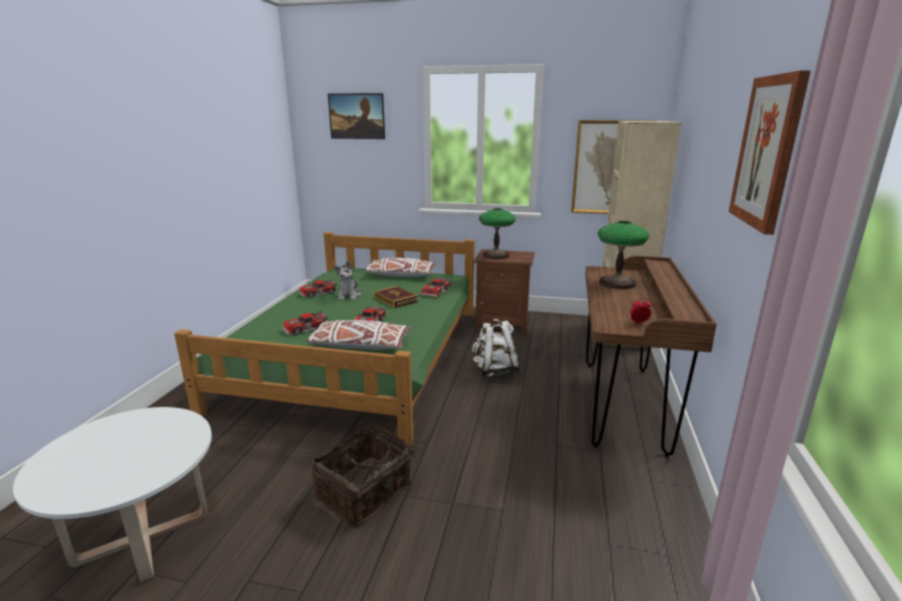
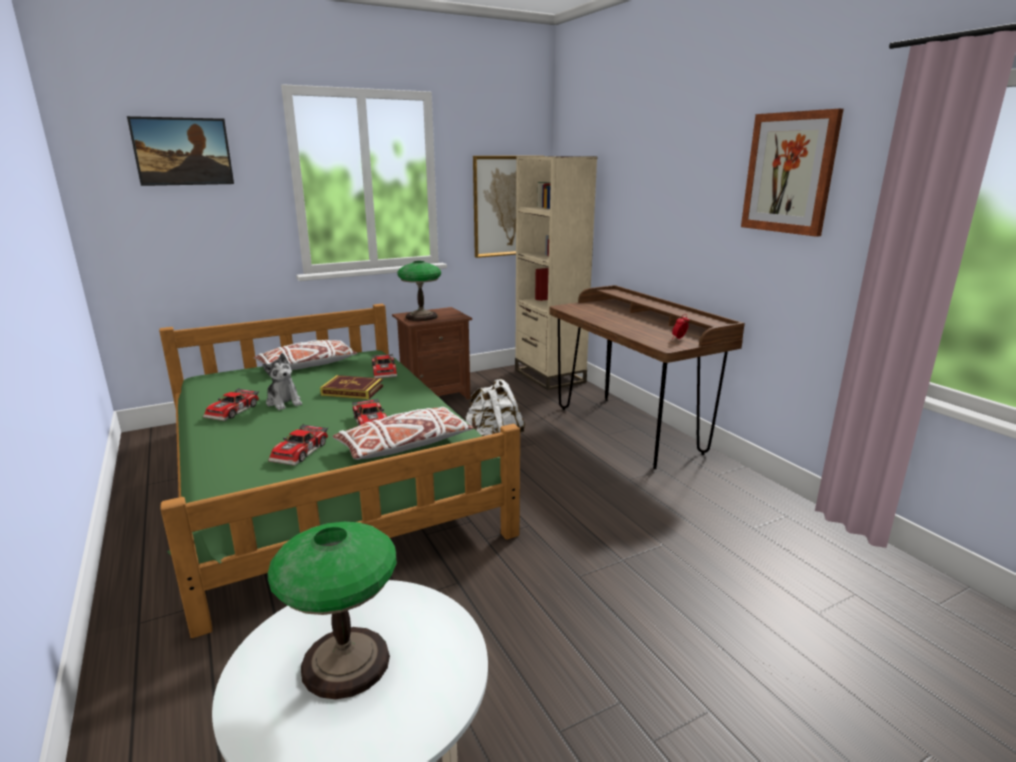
camera: 40 degrees left, 0 degrees up
(366, 493) = (543, 594): basket -> none
(617, 283) = (602, 314): table lamp -> table lamp (346, 662)

